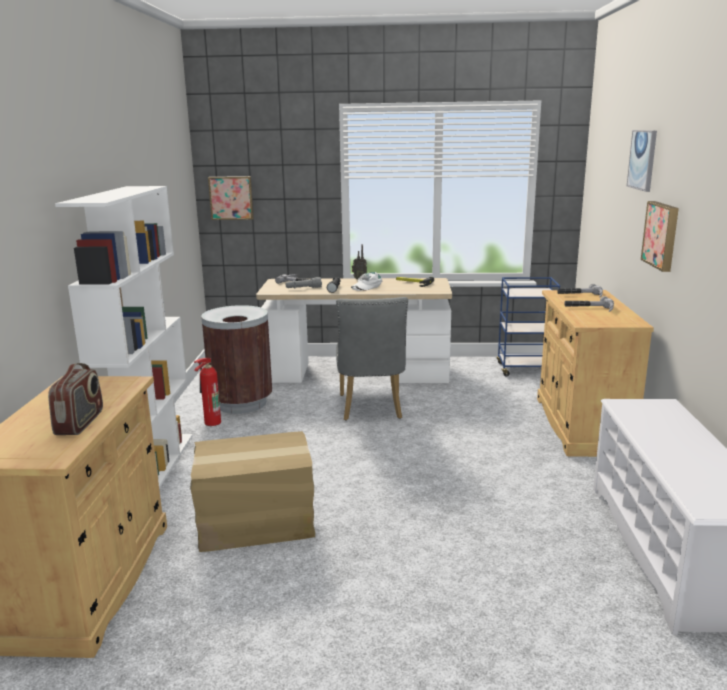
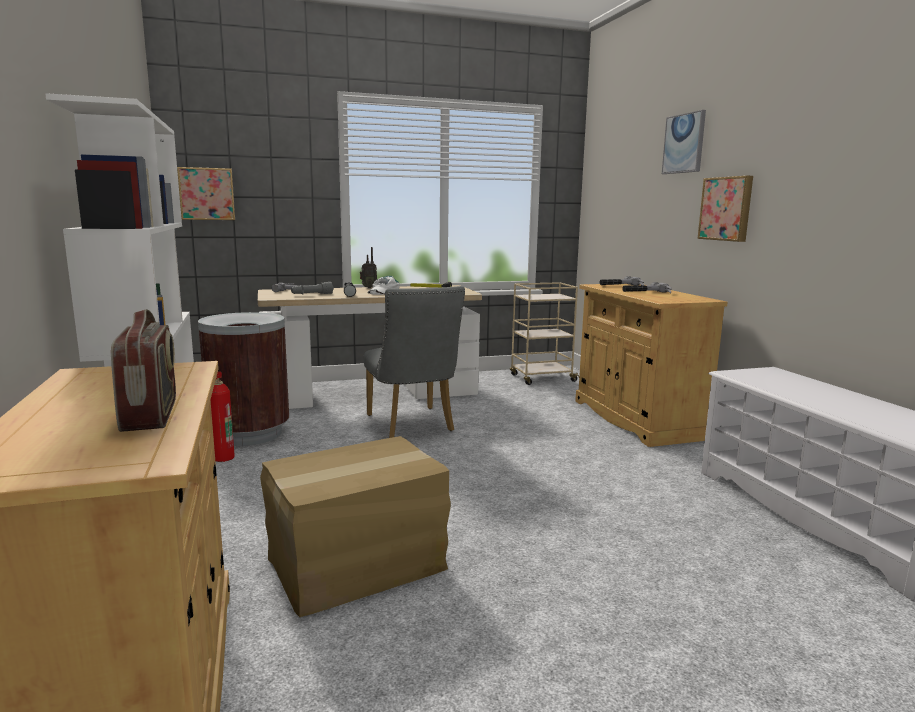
camera: 20 degrees left, 5 degrees down
(525, 370) = (541, 378): blue cart -> beige cart

